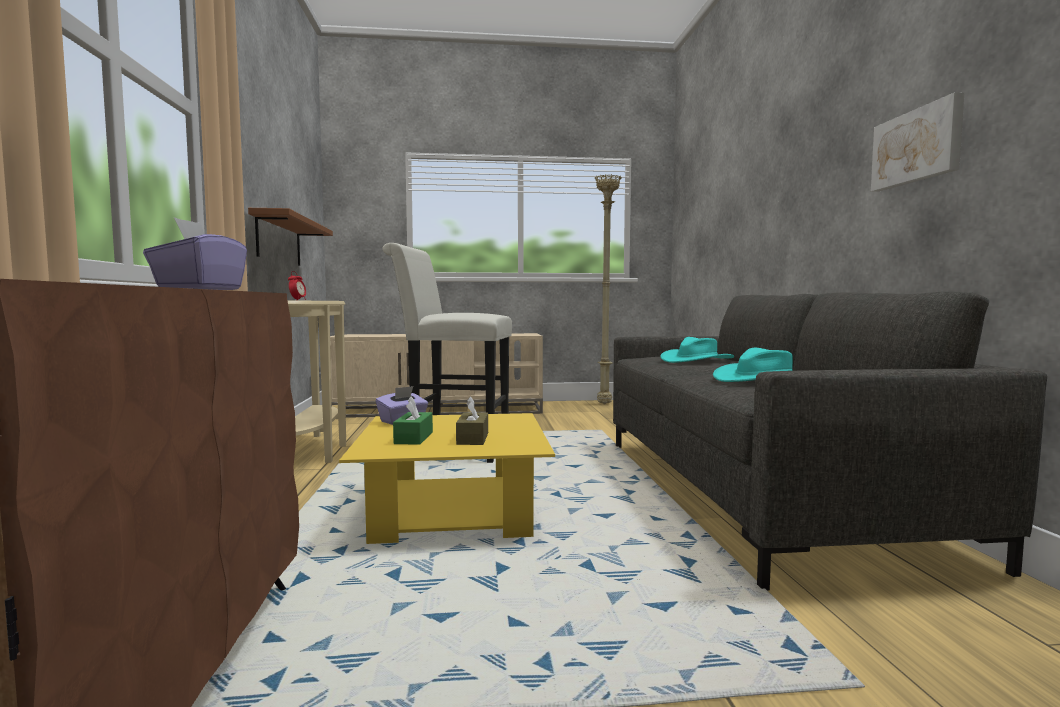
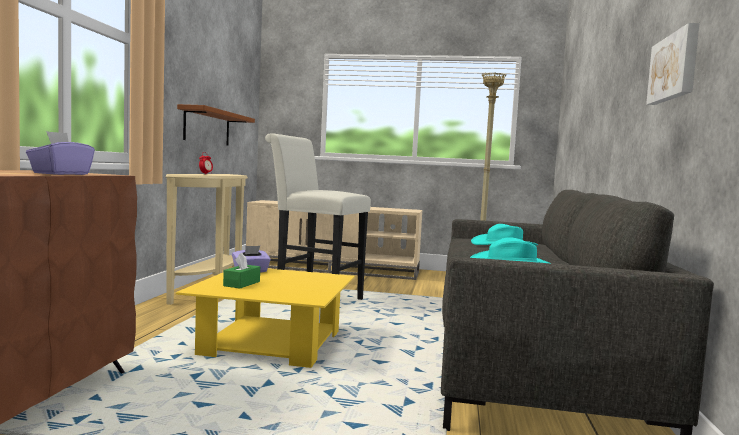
camera: 15 degrees right, 0 degrees up
(472, 438) = (281, 288): brown tissue box -> none

